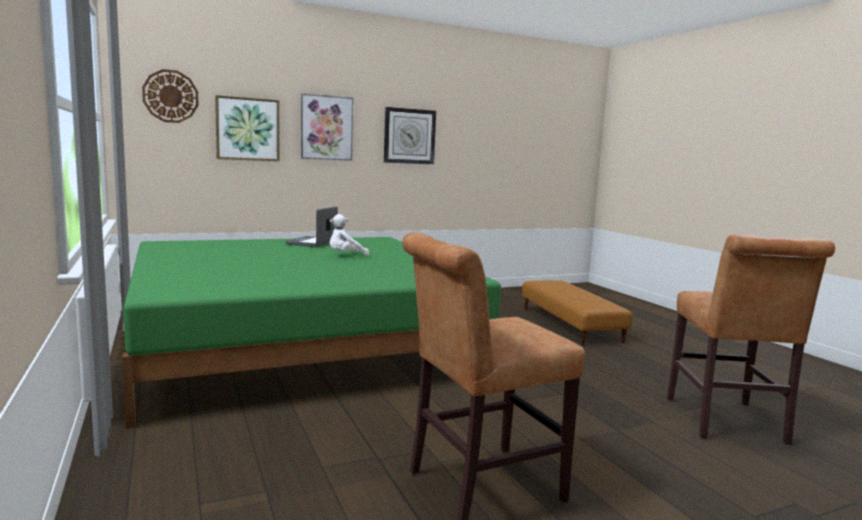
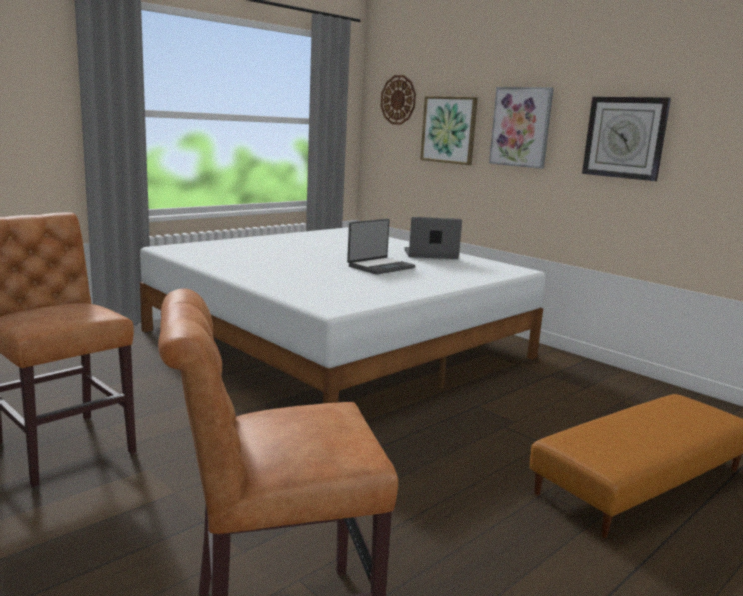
camera: 70 degrees right, 5 degrees up
(300, 345) = (338, 344): green bed -> white bed
(345, 255) = (380, 267): white plush toy -> laptop

